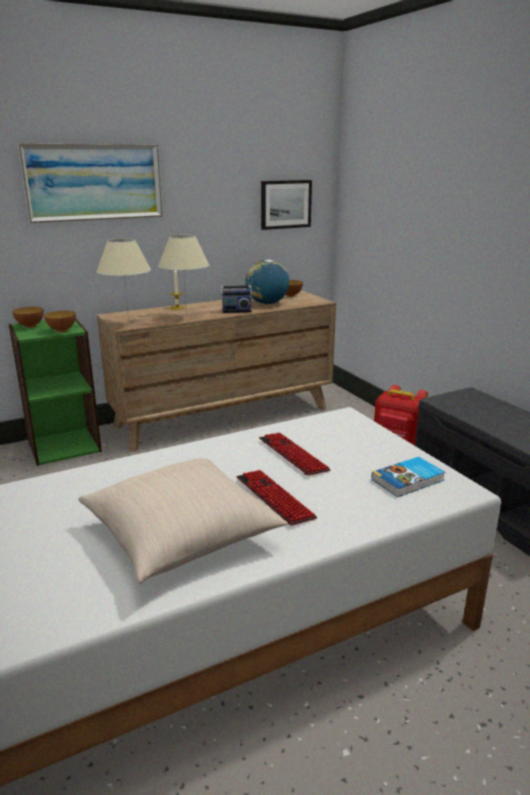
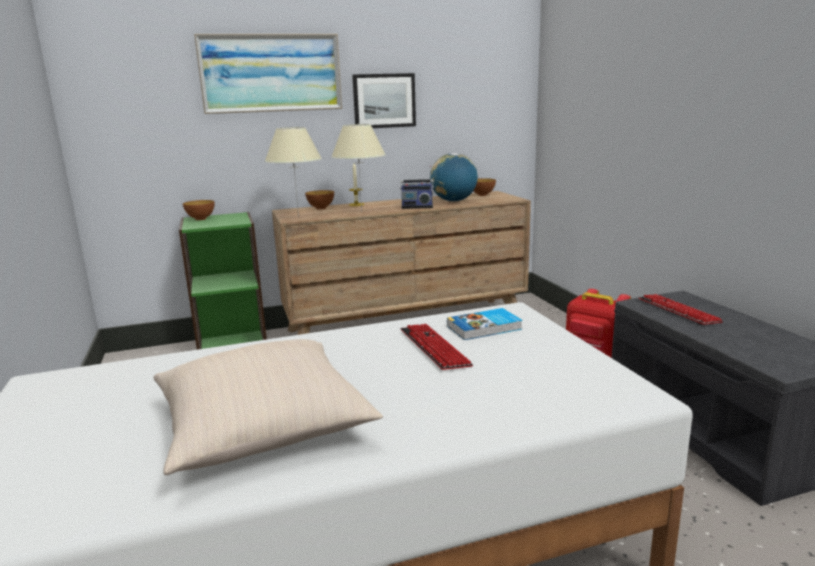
camera: 10 degrees right, 5 degrees down
(62, 330) = (228, 222): bowl -> bowl (320, 208)
(274, 498) = (392, 393): keyboard -> keyboard (678, 311)
(285, 204) = (478, 97): picture -> picture (384, 101)
(409, 480) = (570, 381): book -> book (485, 328)

